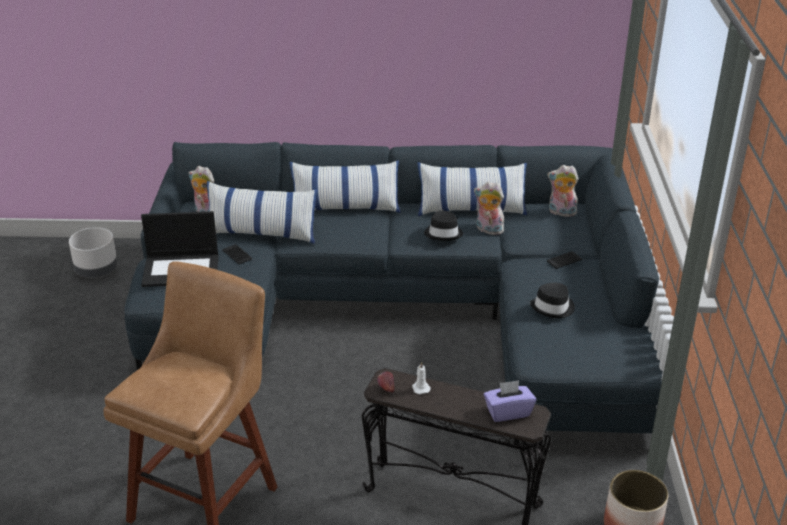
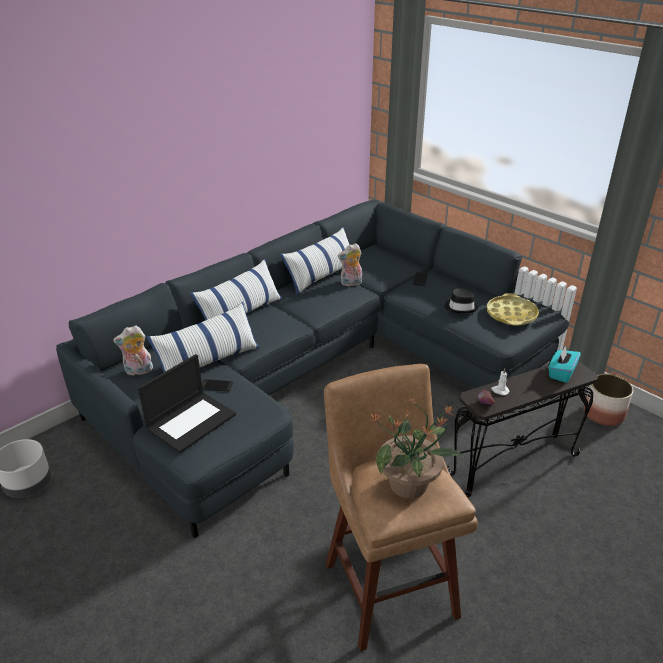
camera: 45 degrees left, 0 degrees up
(178, 382) = (409, 484): none -> potted plant
(443, 233) = (331, 298): black hat -> none
(508, 412) = (561, 373): purple tissue box -> turquoise tissue box
(561, 213) = (374, 254): plush toy -> none
(594, 343) = (511, 314): none -> yellow tray

